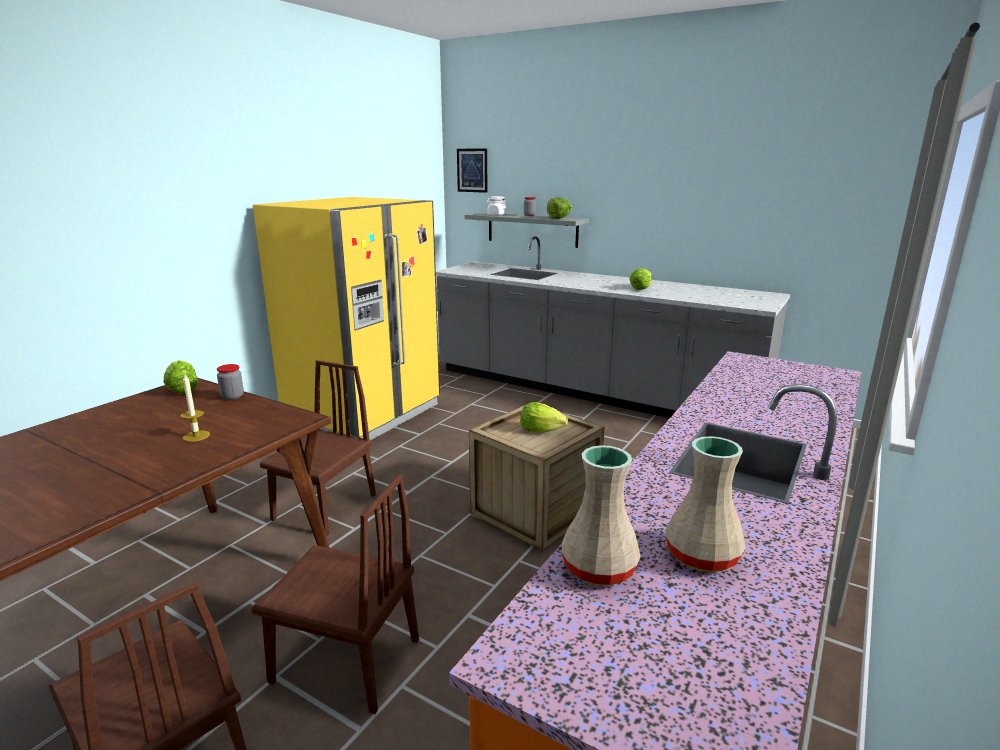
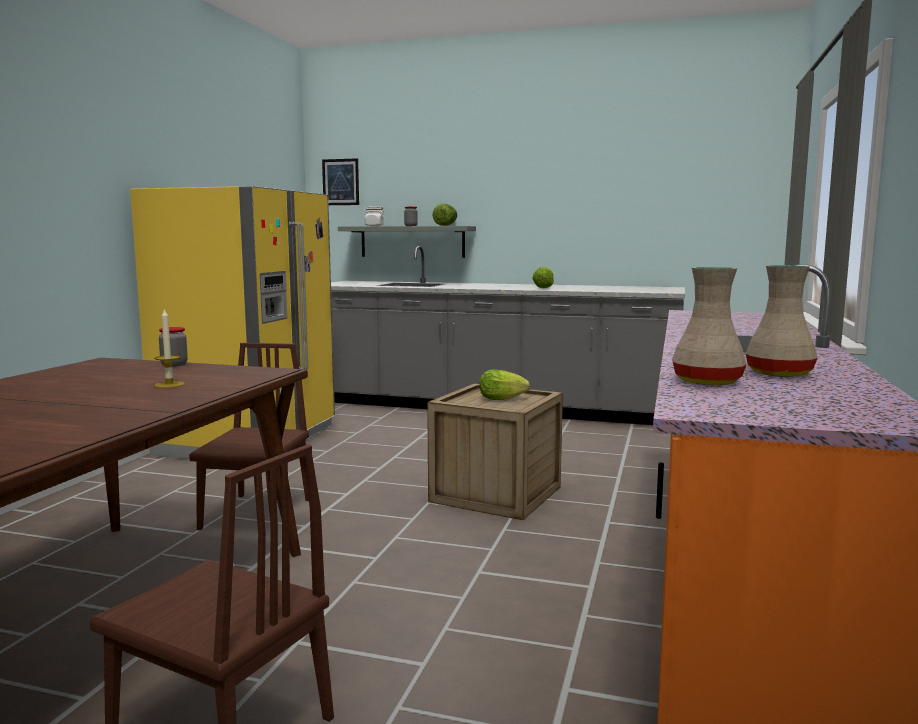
camera: 15 degrees left, 10 degrees down
(182, 390) = (103, 364): lettuce -> none
(346, 660) = (370, 619): brown chair -> none

